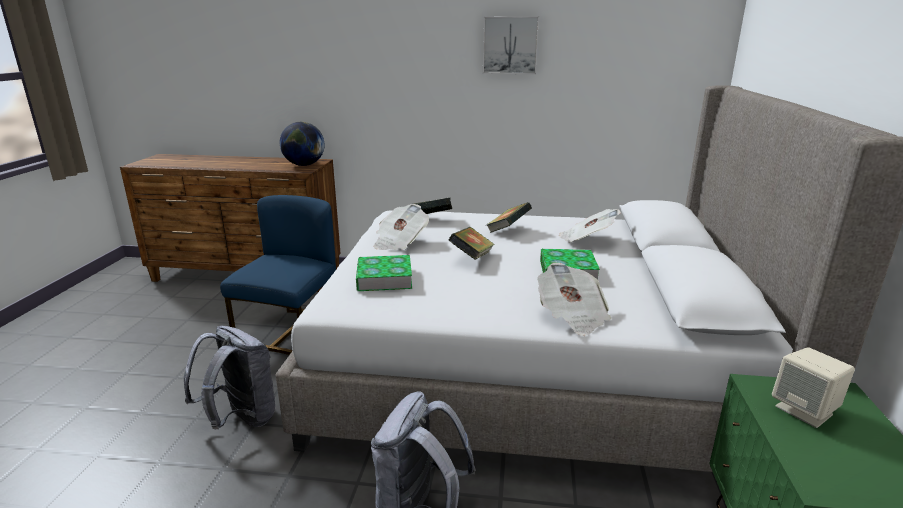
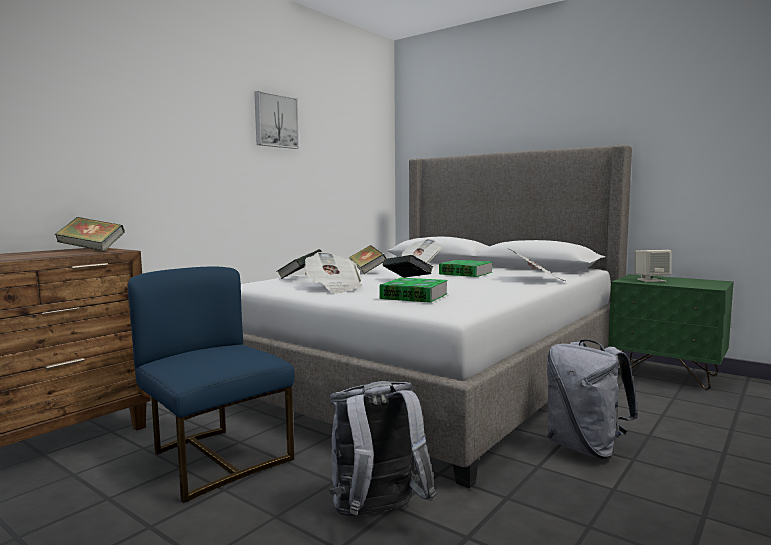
camera: 60 degrees left, 15 degrees down
(304, 165) = (91, 250): globe -> book

